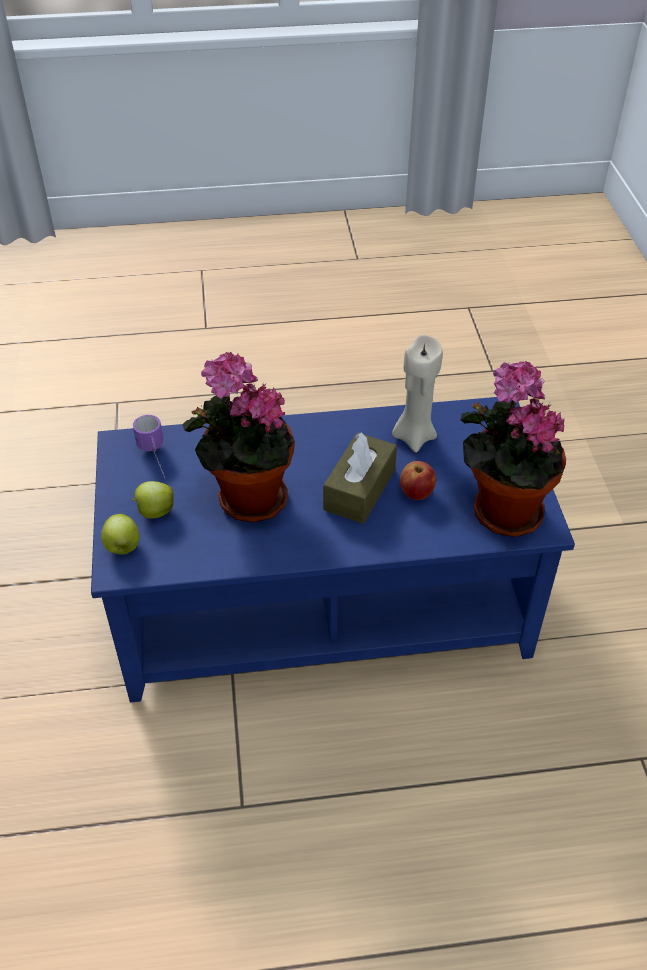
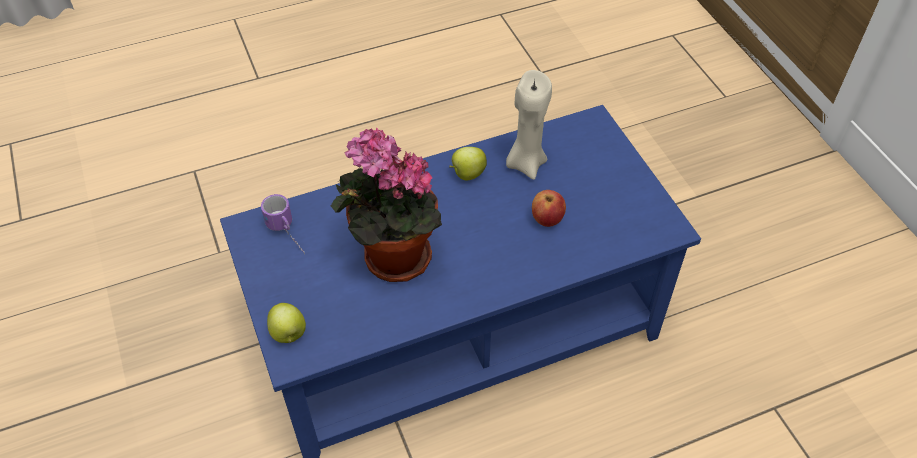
camera: 15 degrees left, 5 degrees up
(155, 512) = (307, 291): apple -> apple (467, 174)
(359, 489) = (494, 226): brown tissue box -> none
(501, 510) = (627, 220): potted plant -> none

